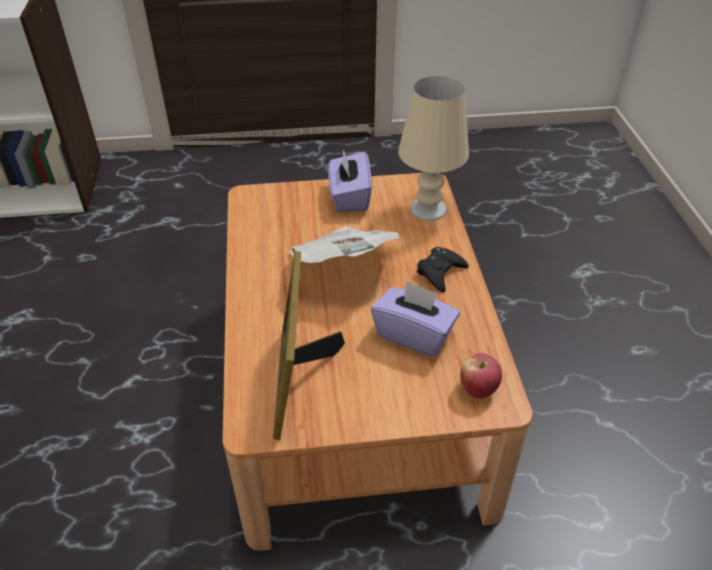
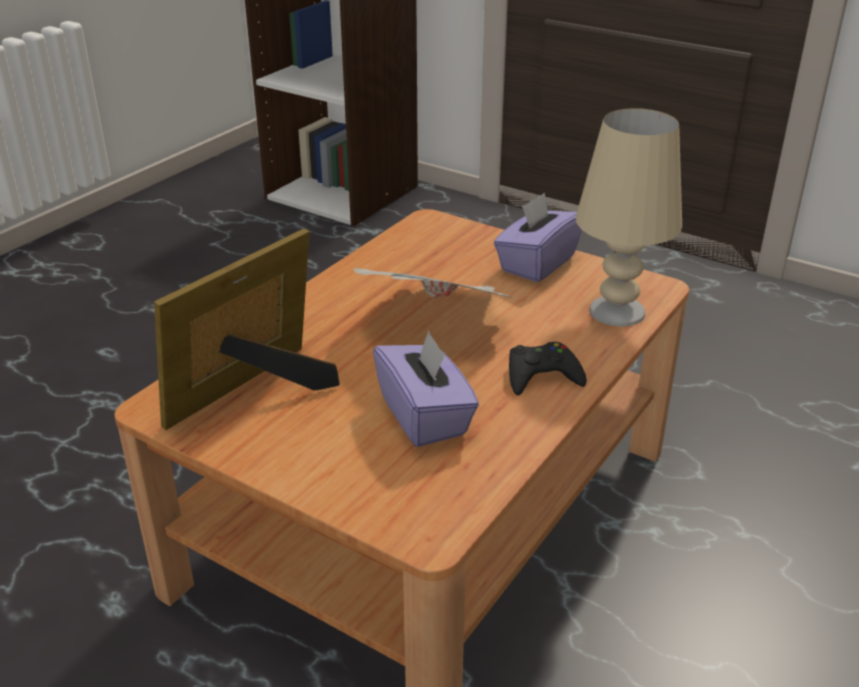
camera: 40 degrees right, 10 degrees down
(478, 389) = (421, 505): apple -> none

